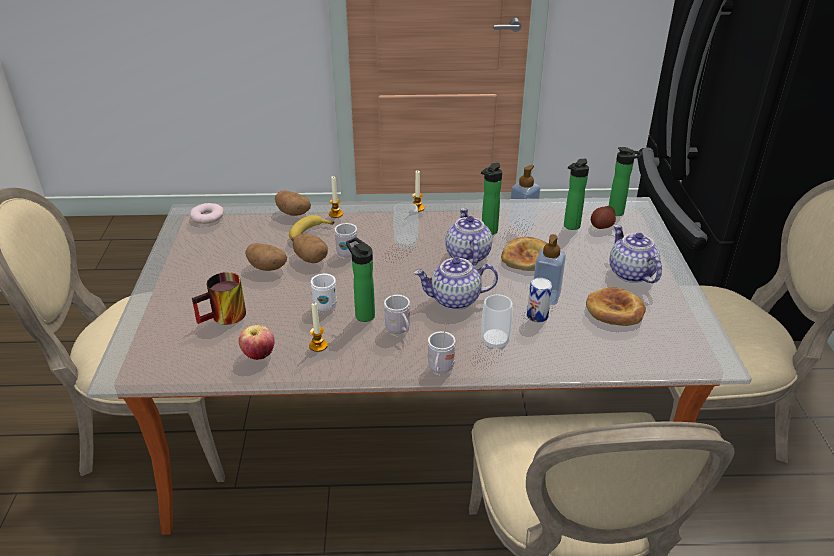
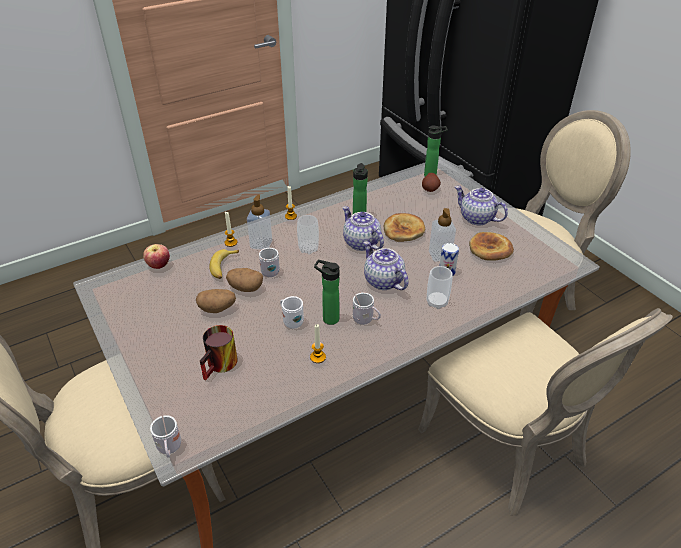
camera: 30 degrees left, 5 degrees up
(207, 217) = (119, 283): donut -> none
(258, 355) = (279, 384): apple -> apple (159, 265)
(294, 213) = (195, 253): potato -> none
(440, 369) = (419, 338): white mug -> white mug (169, 449)
(454, 300) = (383, 281): teapot -> teapot turned 90 degrees clockwise
(522, 224) = (377, 204): soap dispenser -> soap dispenser (261, 244)
(570, 227) = (410, 196): bottle -> none

